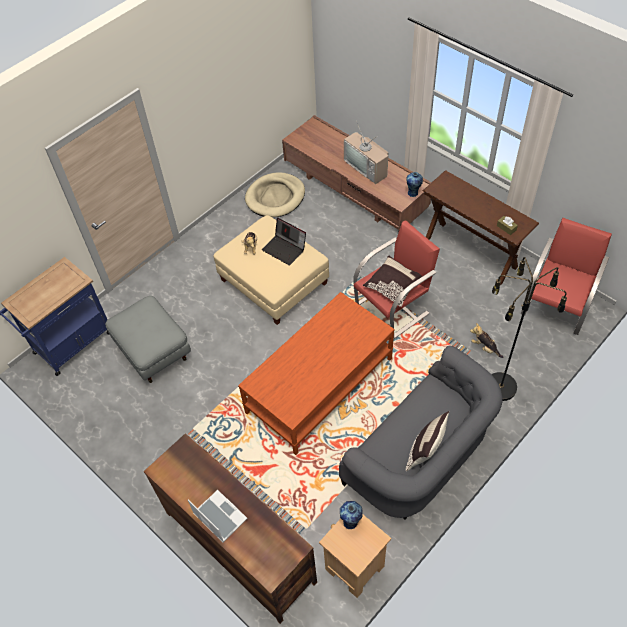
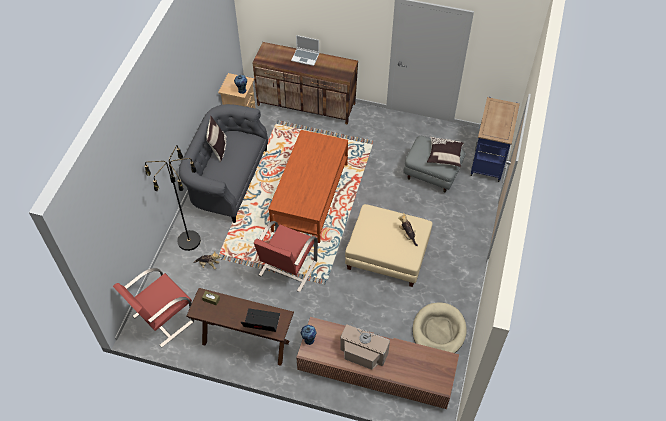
camera: 150 degrees right, 0 degrees up
(285, 249) = (380, 241): laptop -> laptop (260, 323)
(394, 286) = (284, 245): pillow -> pillow (444, 156)
(556, 306) = (162, 319): red armchair -> red armchair turned 45 degrees clockwise

